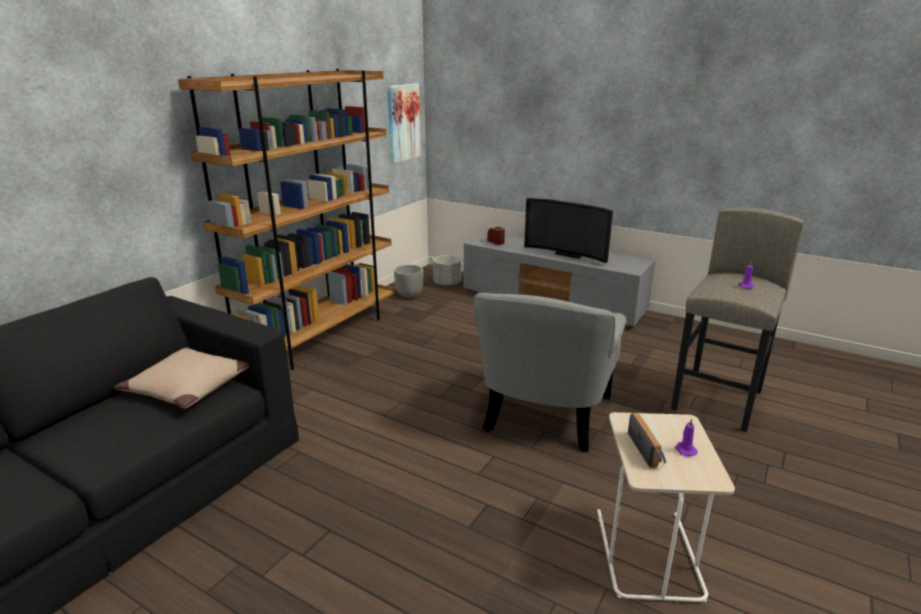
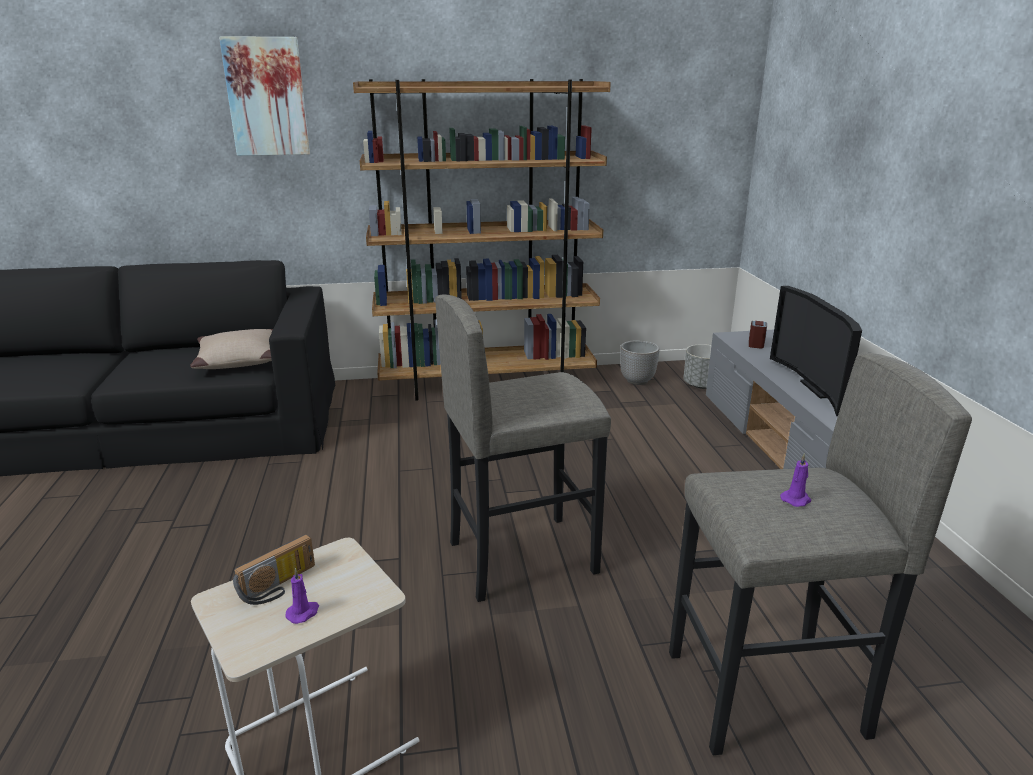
camera: 50 degrees right, 0 degrees up
(403, 122) = (701, 157): picture -> picture (267, 97)
(545, 413) = (521, 556): grey armchair -> grey stool

